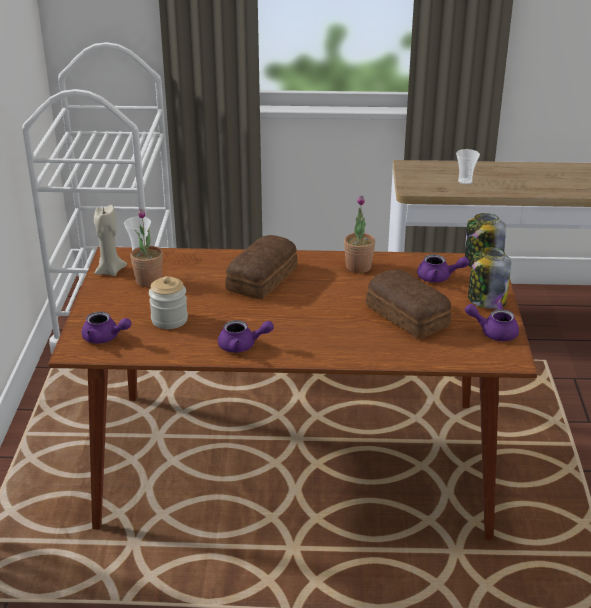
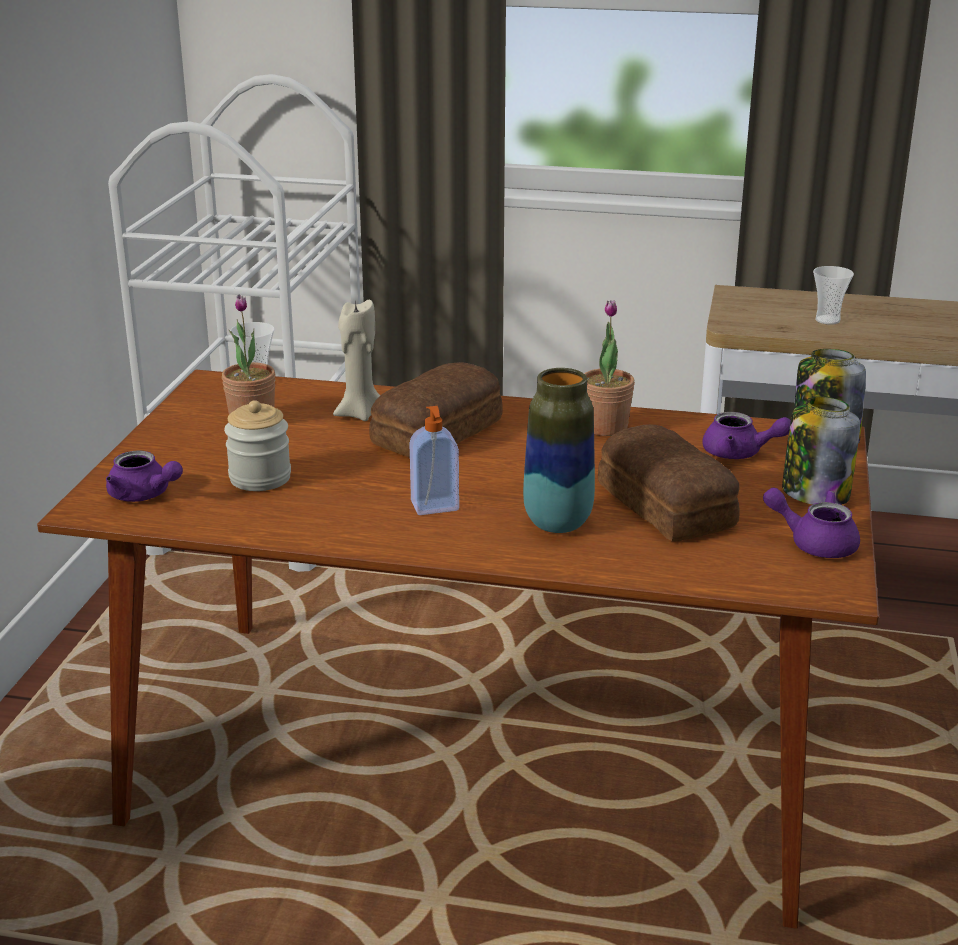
camera: 10 degrees right, 5 degrees down
(110, 271) = (197, 403): beige candle -> beige candle (359, 413)
(242, 346) = (364, 526): purple teapot -> none
(278, 329) = (435, 507): none -> soap dispenser
(351, 333) = (557, 523): none -> vase

